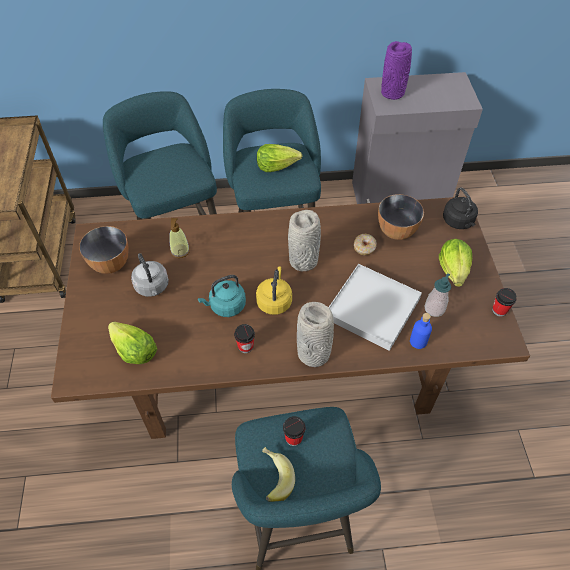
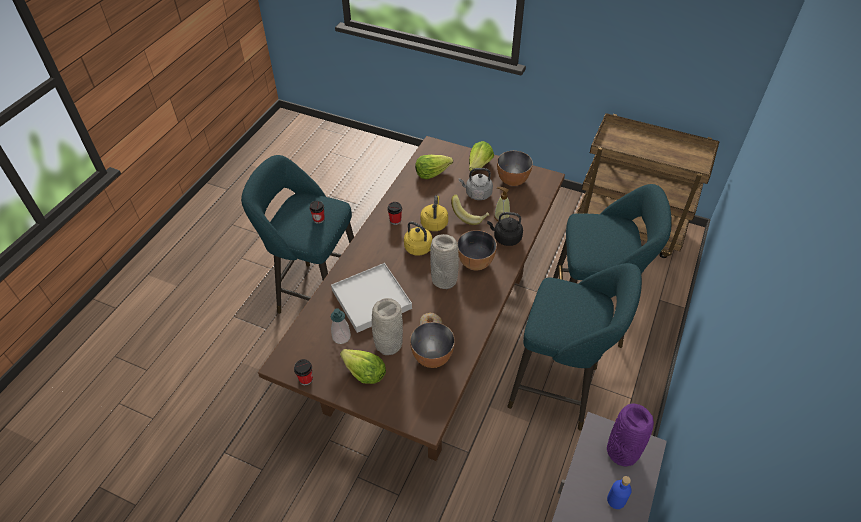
camera: 120 degrees right, 5 degrees down
(226, 306) = (434, 223): turquoise kettle -> yellow kettle
(262, 246) = (475, 262): none -> bowl
(272, 479) = (304, 202): banana -> banana (469, 216)
(276, 165) = (568, 312): lettuce -> lettuce (479, 165)
(314, 354) = (362, 250): grey vase -> grey vase (387, 344)
(418, 341) = (325, 310): blue bottle -> blue bottle (616, 500)
(458, 222) = (410, 413): black kettle -> black kettle (505, 238)

